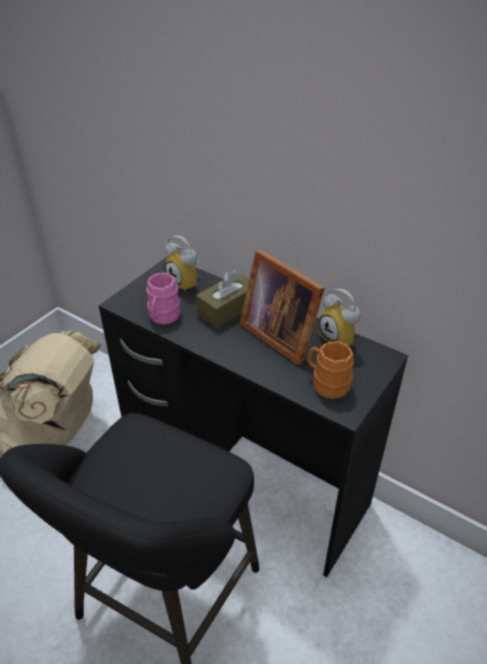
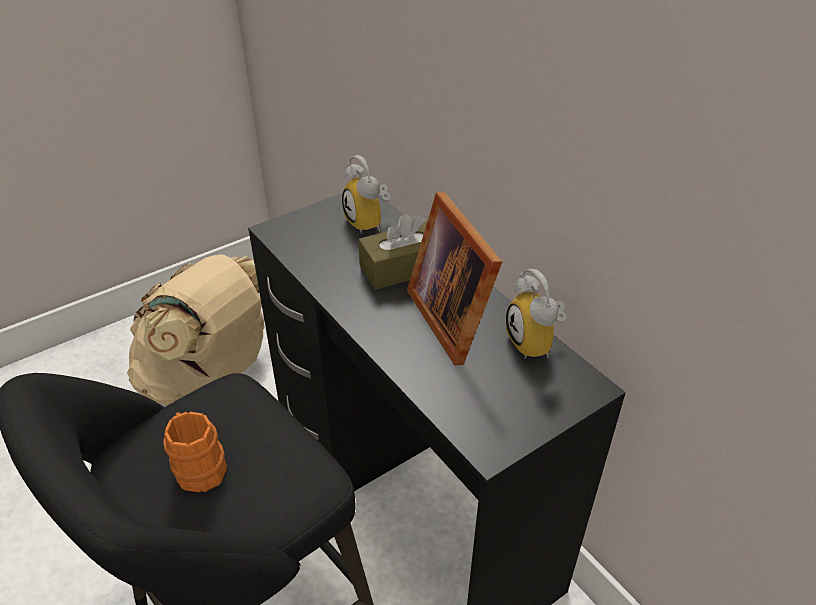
camera: 20 degrees right, 0 degrees up
(163, 317) = (316, 259): pink mug -> none
(326, 383) = (482, 401): orange mug -> orange mug (198, 466)

